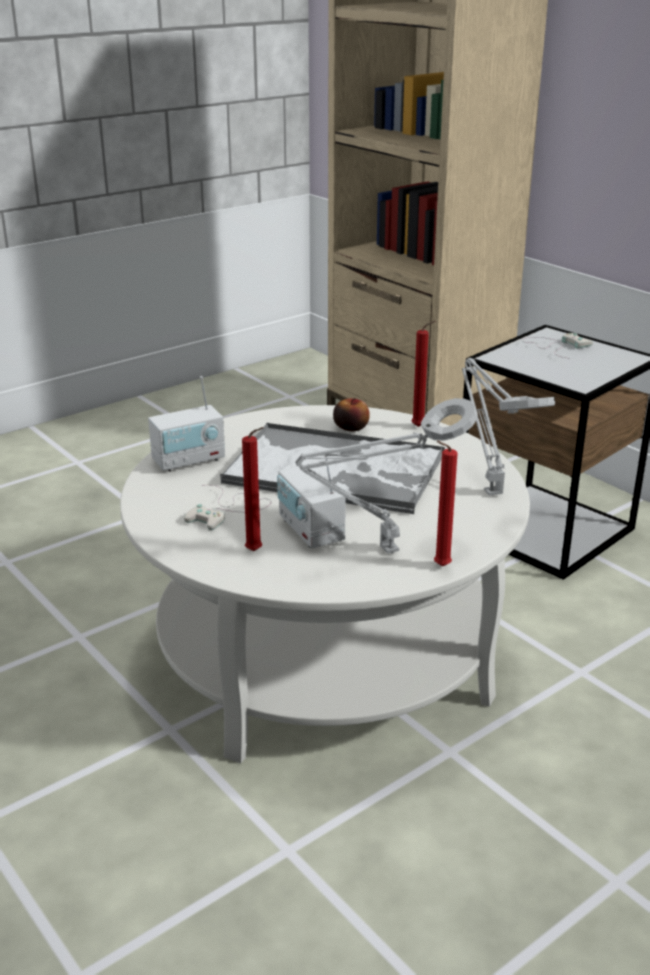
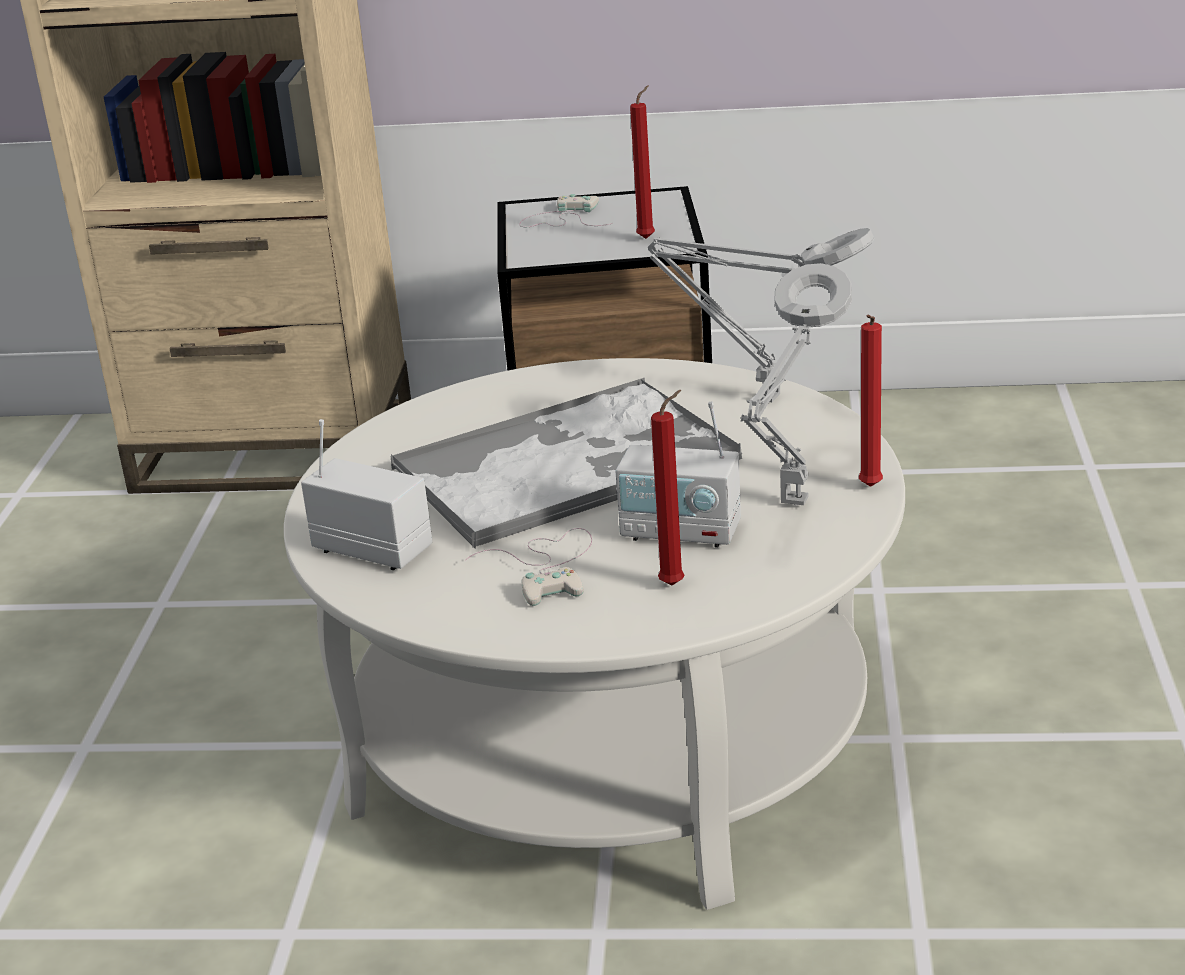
camera: 45 degrees left, 0 degrees up
(189, 460) = (373, 549): radio -> radio turned 75 degrees counterclockwise
(351, 427) = (479, 415): apple -> none
(420, 427) = (553, 376): red candle -> red candle (648, 238)

